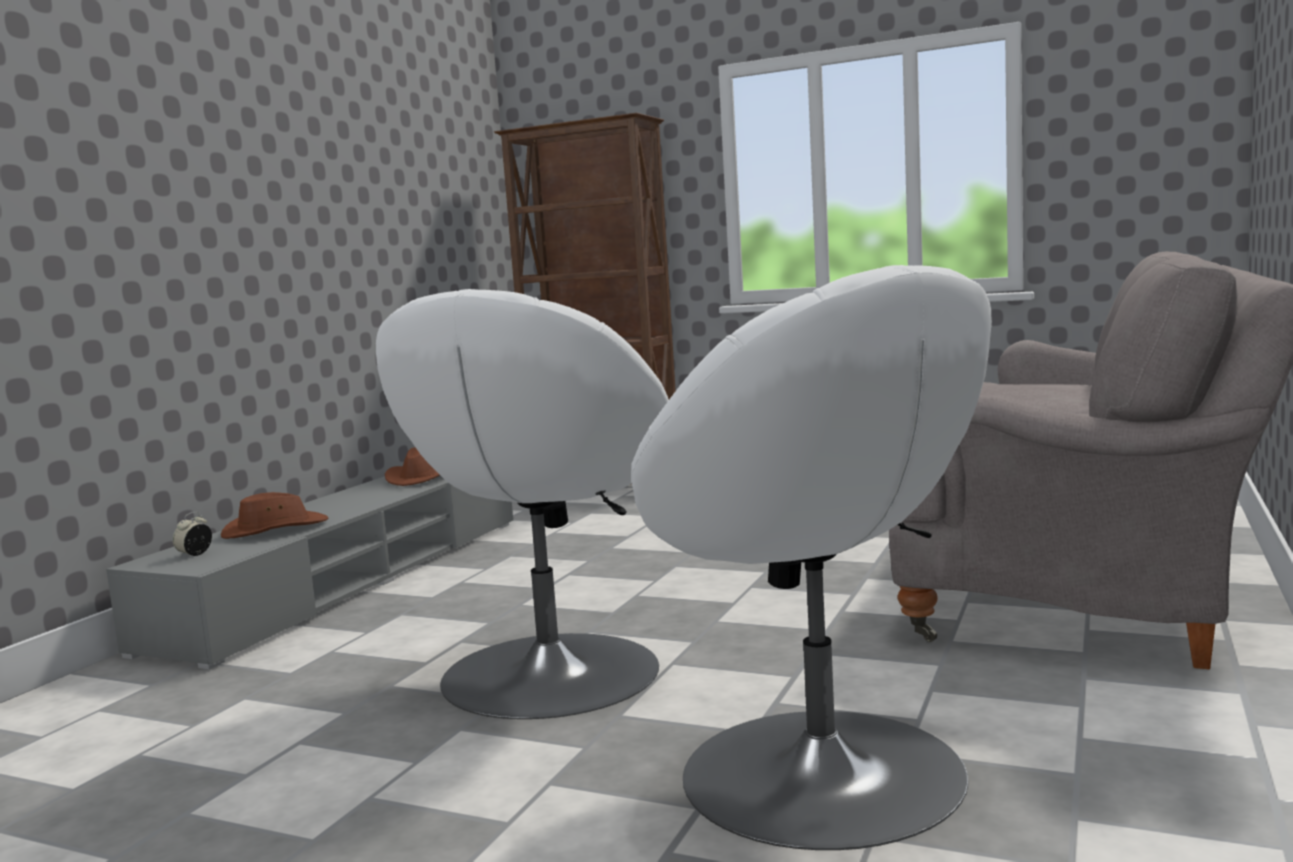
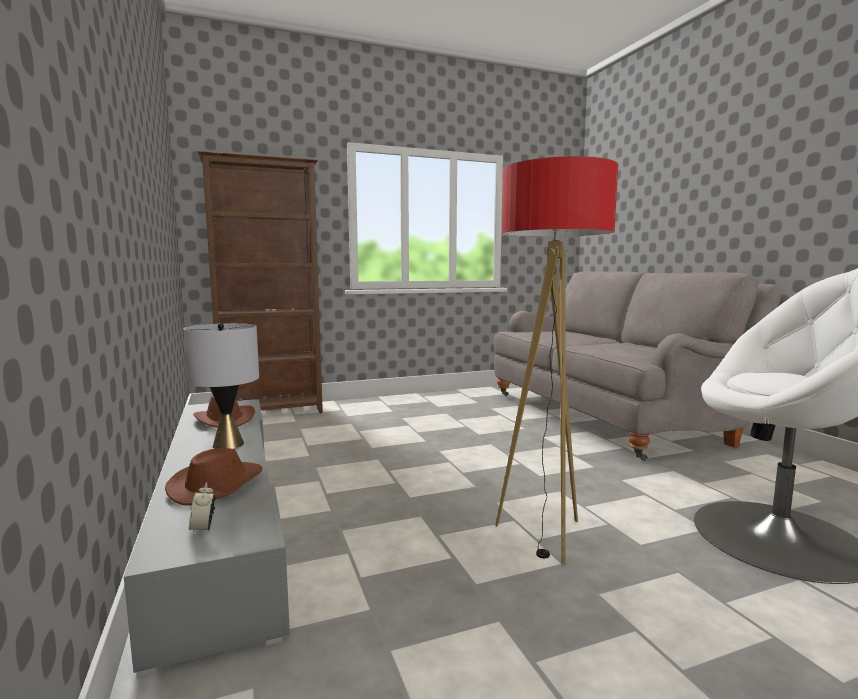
camera: 45 degrees left, 0 degrees up
(363, 500) = (228, 445): none -> grey table lamp
(547, 674) = (544, 536): white armchair -> floor lamp

